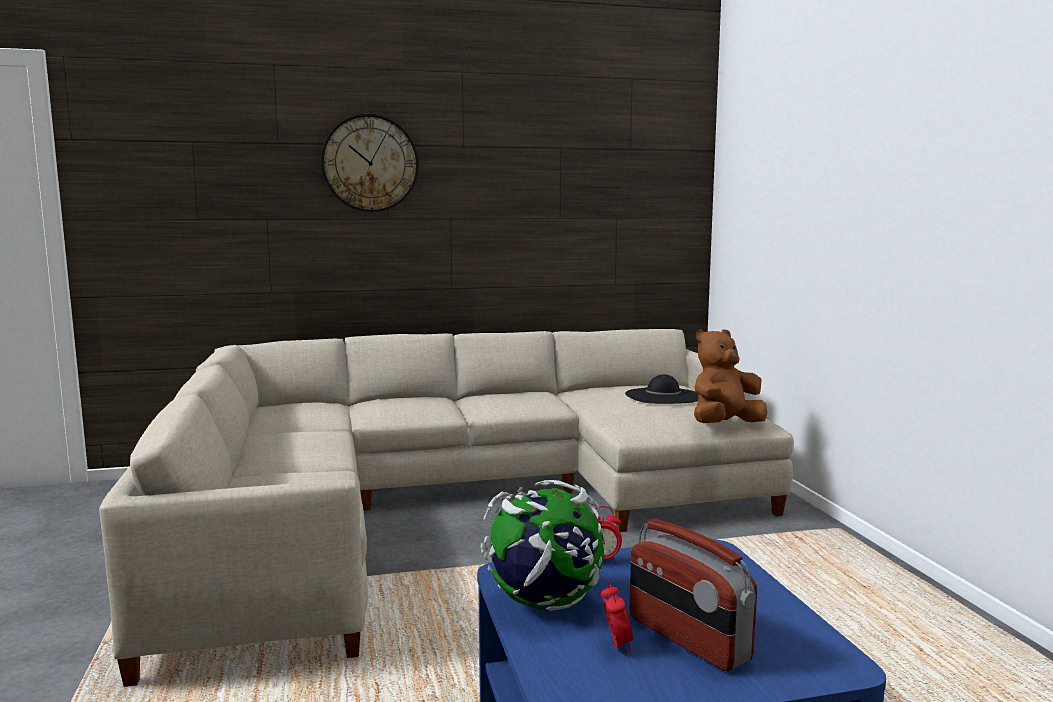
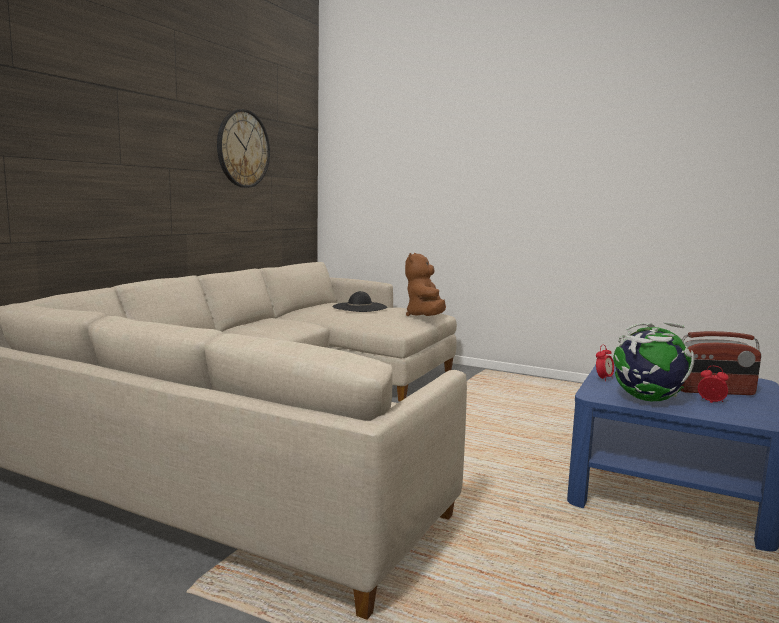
camera: 50 degrees left, 0 degrees up
(370, 163) = (106, 105): wall clock -> wall clock (243, 149)

